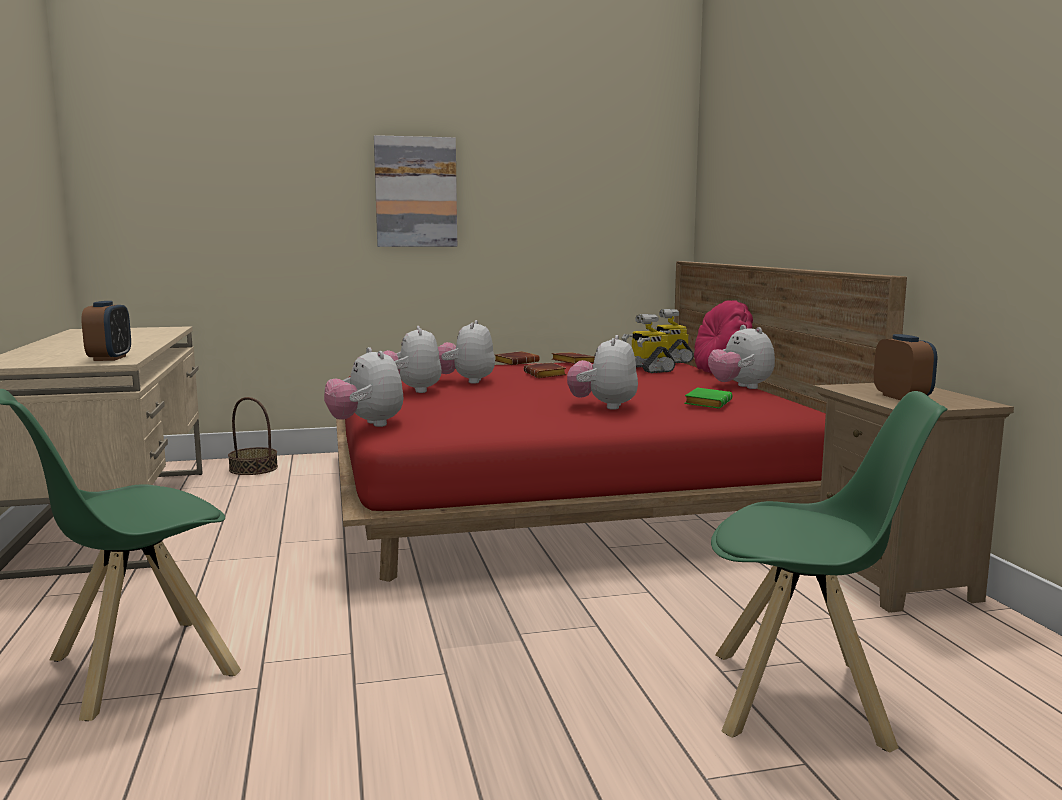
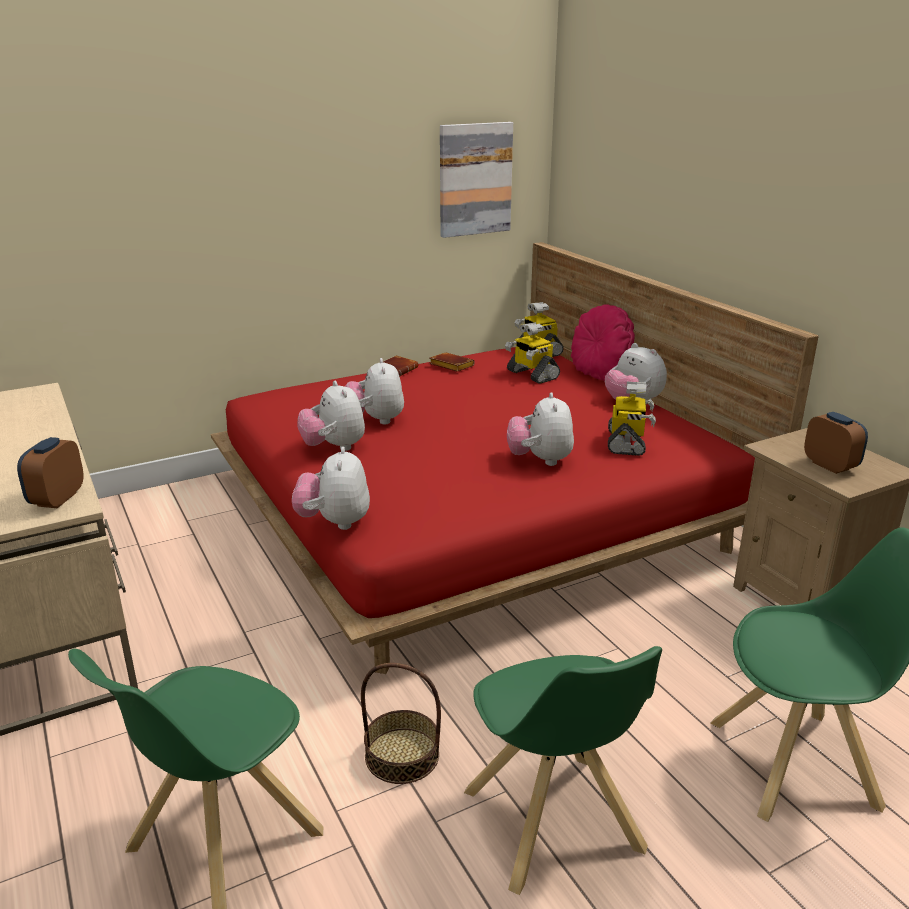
camera: 15 degrees left, 15 degrees up
(110, 358) = (57, 499): alarm clock -> alarm clock turned 150 degrees counterclockwise
(253, 468) = (140, 514): basket -> basket (402, 755)
(366, 425) = (334, 522): plush toy -> plush toy turned 45 degrees clockwise
(416, 192) = (275, 196): picture -> picture (474, 179)
(478, 703) = (554, 824): none -> green chair
(546, 375) = (445, 398): brown book -> none
(707, 403) = (627, 443): green book -> toy robot

